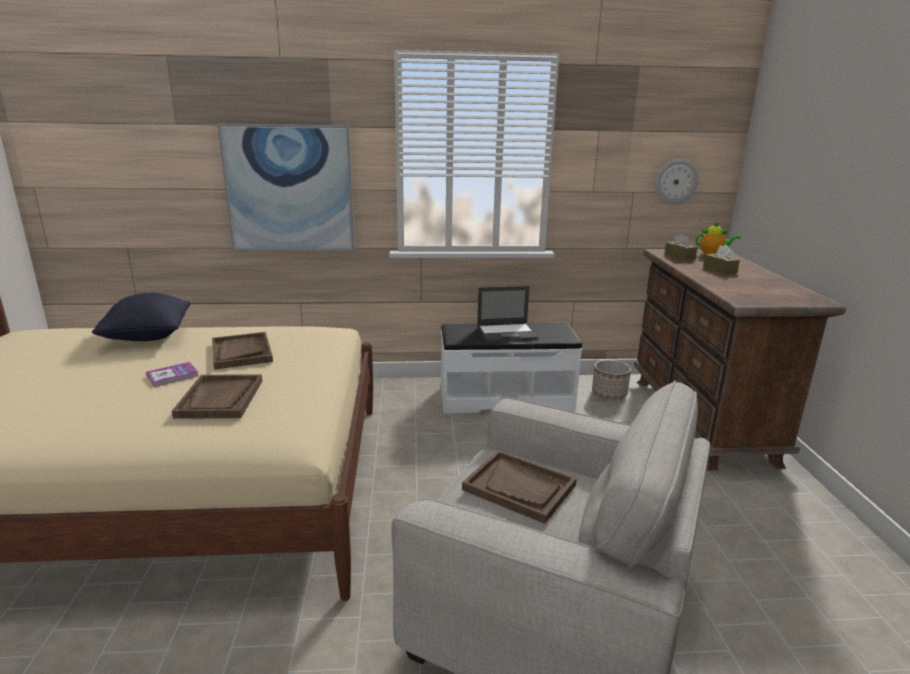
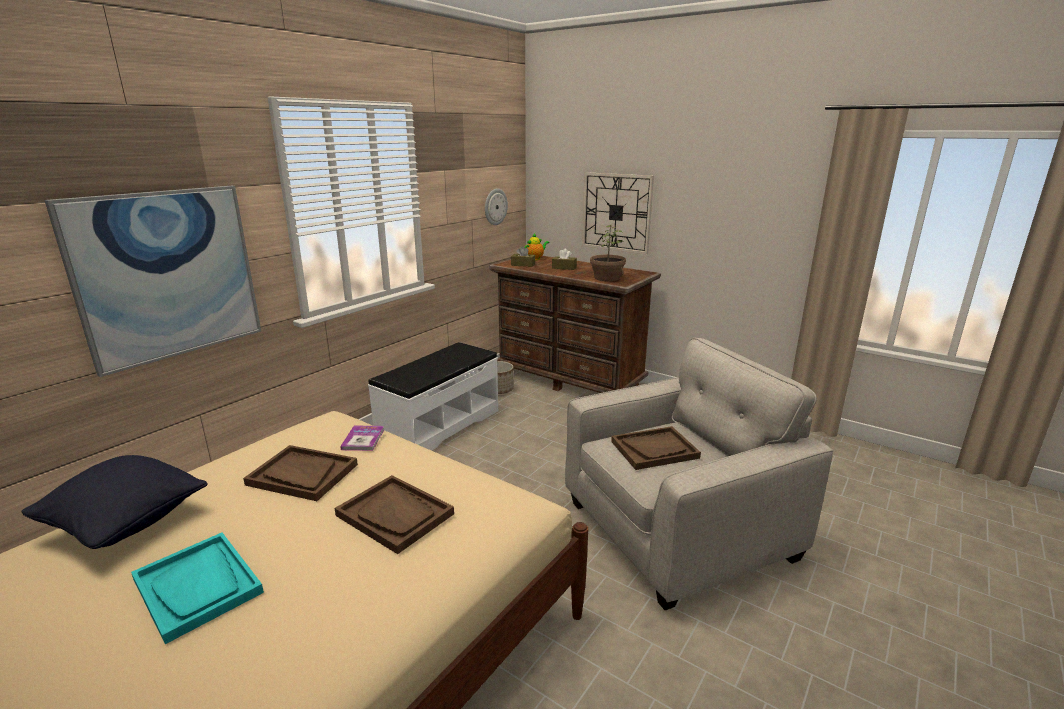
camera: 50 degrees left, 0 degrees up
(100, 378) = (198, 586): none -> turquoise tray
(173, 375) = (287, 531): book -> book (363, 439)
(507, 333) = (436, 365): laptop -> none
(741, 291) = (606, 278): none -> potted plant
(820, 207) = (616, 212): none -> wall clock

